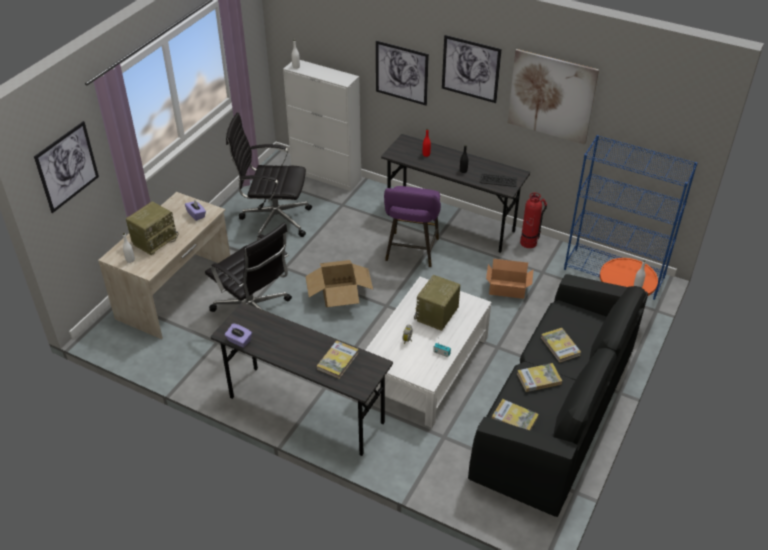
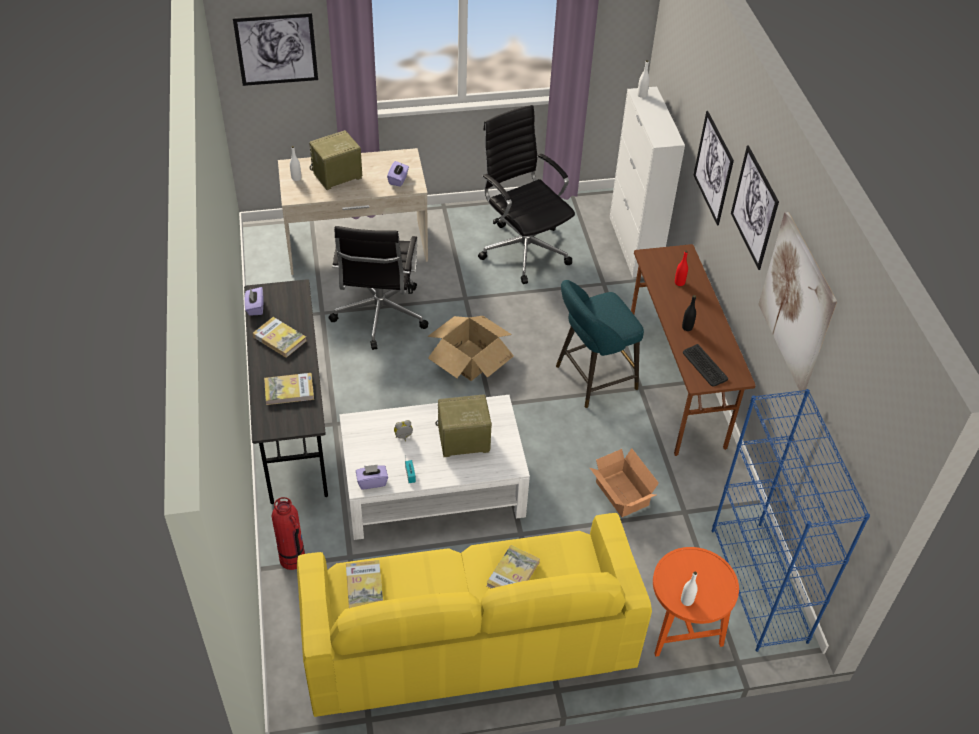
camera: 50 degrees right, 5 degrees up
(155, 240) = (337, 176): radio -> radio turned 150 degrees clockwise
(411, 252) = (592, 379): purple stool -> turquoise stool
(430, 373) = (372, 482): none -> purple tissue box
(451, 223) = (676, 386): grey desk -> brown desk
(529, 243) = (721, 473): fire extinguisher -> fire extinguisher (292, 559)
(539, 379) = (443, 579): book -> book (279, 339)
(555, 413) = (468, 640): black sofa -> yellow sofa

